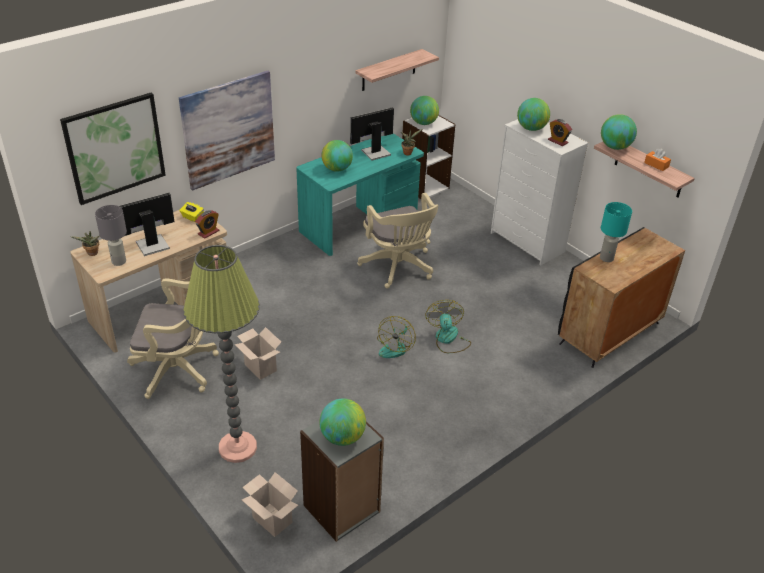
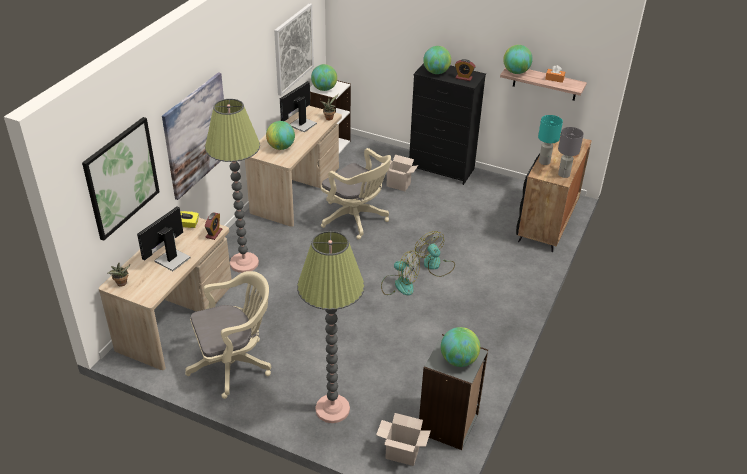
camera: 25 degrees left, 0 degrees up
(119, 262) = (153, 283): grey table lamp -> grey table lamp (564, 175)
(259, 277) = (244, 263): none -> floor lamp
(259, 367) = (301, 339): cardboard box -> cardboard box (397, 185)
(359, 222) = (296, 191): turquoise desk -> beige desk
(389, 70) = (293, 49): shelf -> picture
(395, 347) = (399, 284): fan -> fan turned 60 degrees counterclockwise
(527, 242) = (442, 169): white dresser -> black dresser

